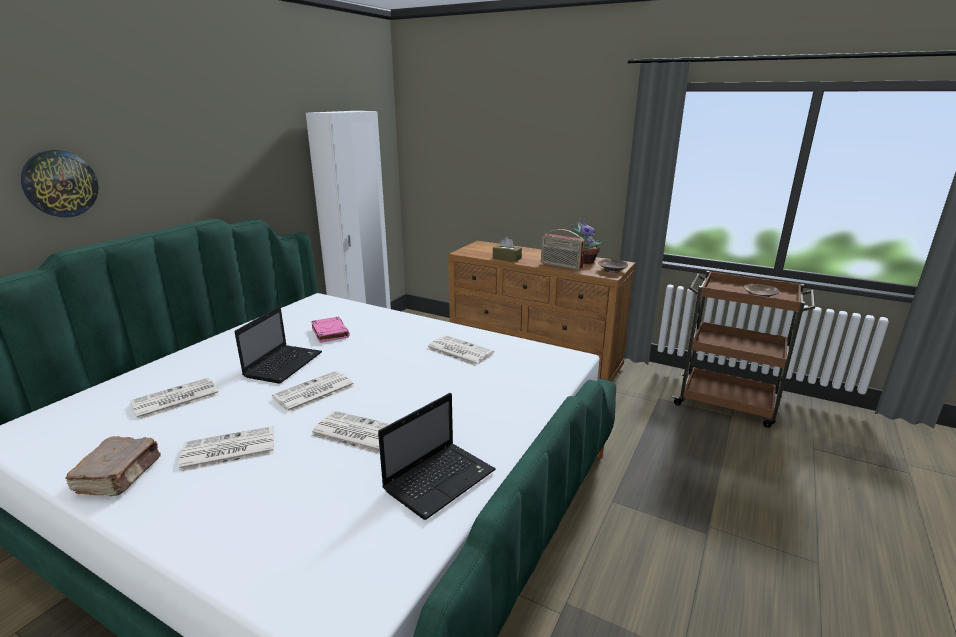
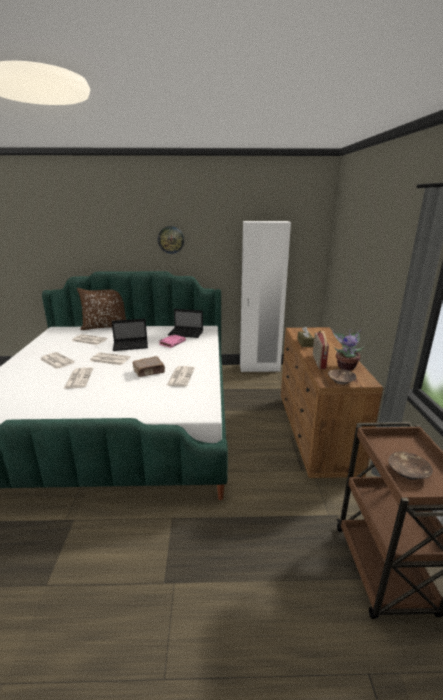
camera: 60 degrees right, 0 degrees up
(60, 183) = (106, 245): wall clock -> wall clock (171, 240)
(120, 476) = (35, 352): brown book -> brown book (149, 372)
(131, 372) = (105, 326): none -> brown pillow
(441, 479) = (47, 407): laptop -> laptop (186, 333)

